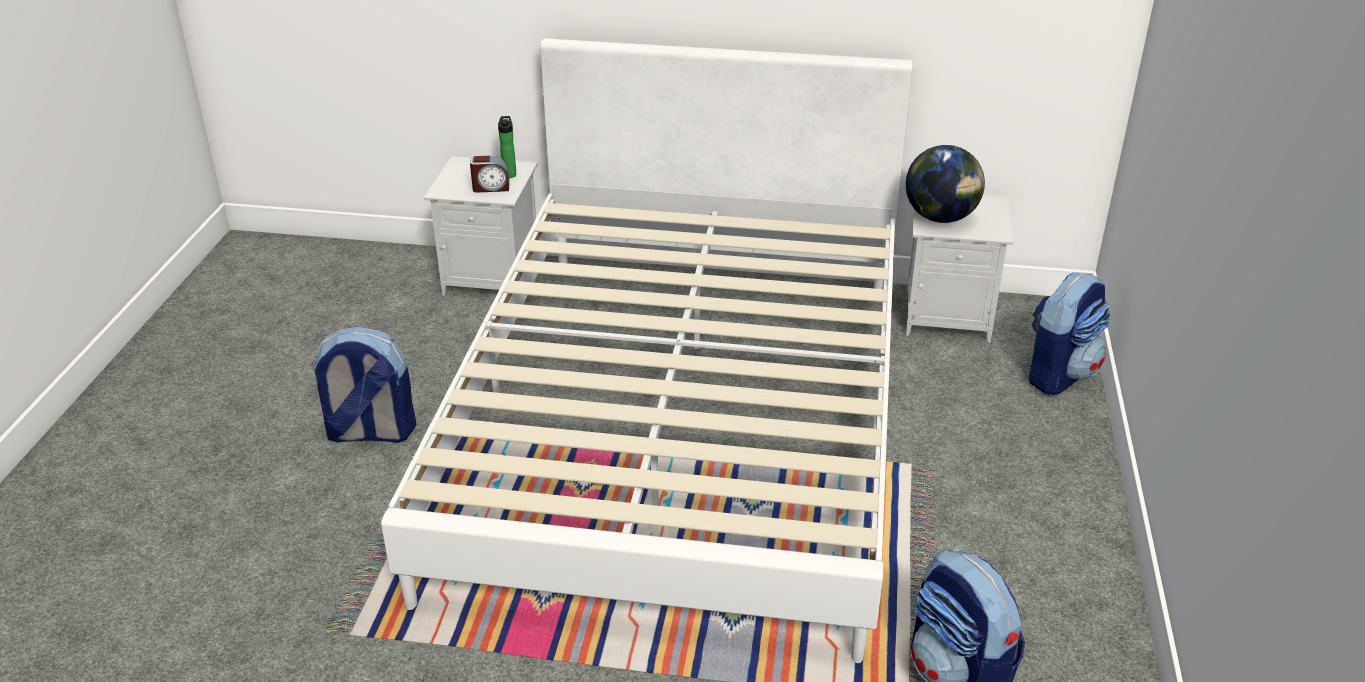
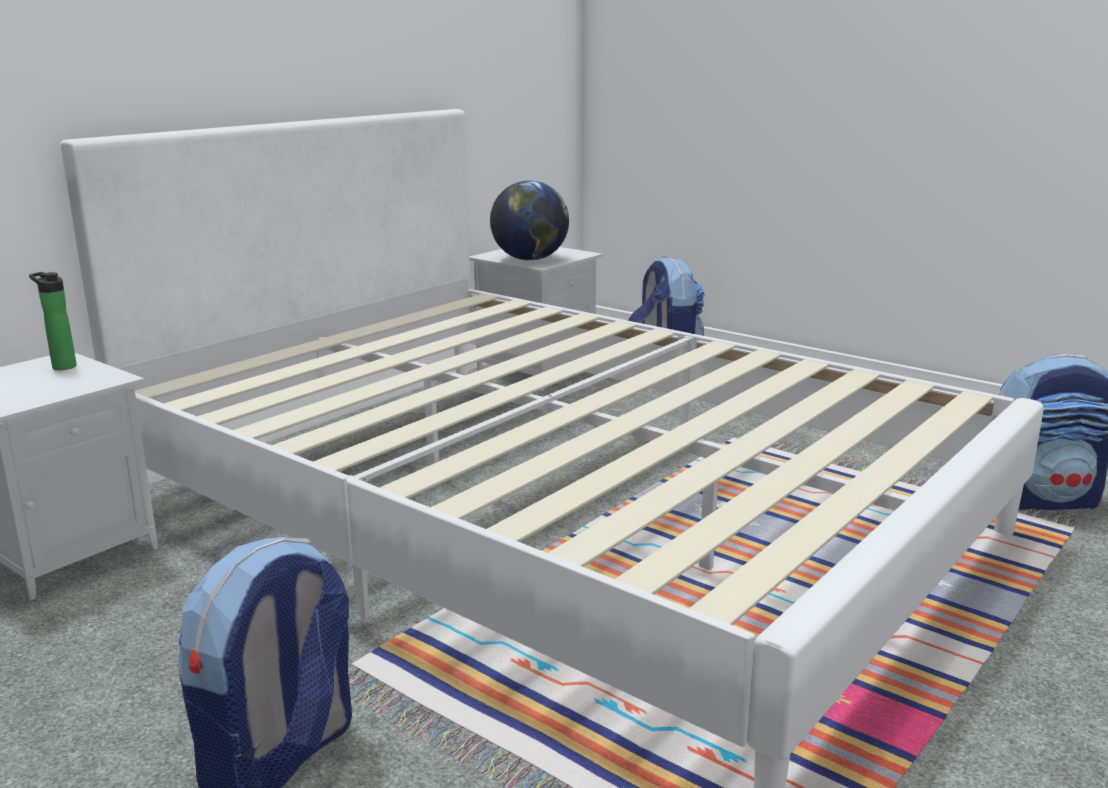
camera: 60 degrees left, 15 degrees down
(491, 187) = (69, 380): alarm clock -> none

